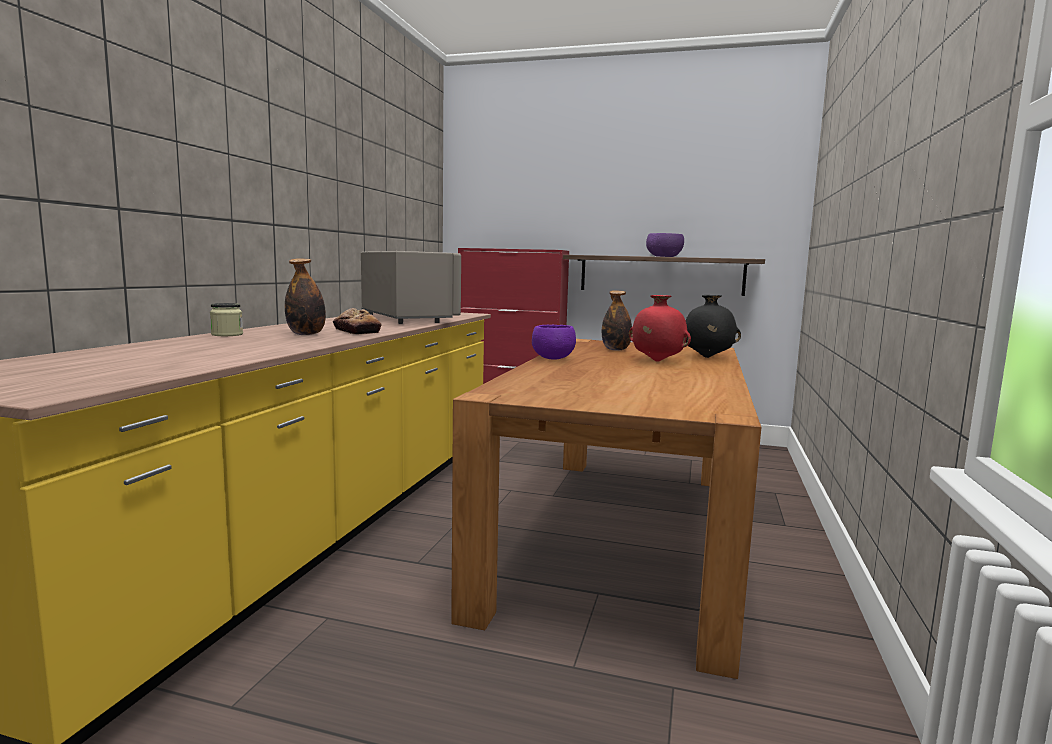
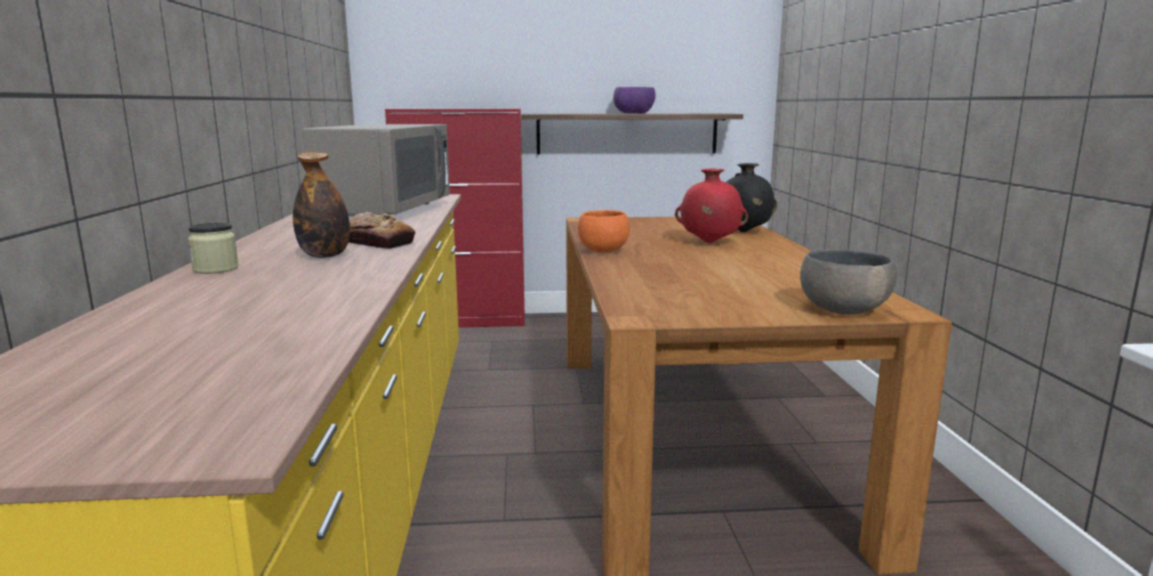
camera: 20 degrees left, 5 degrees up
(408, 319) = (386, 212): grey microwave -> grey microwave turned 60 degrees clockwise
(552, 359) = (603, 251): purple bowl -> orange bowl
(616, 349) = (640, 230): bottle -> none
(674, 409) = (843, 310): none -> grey bowl

